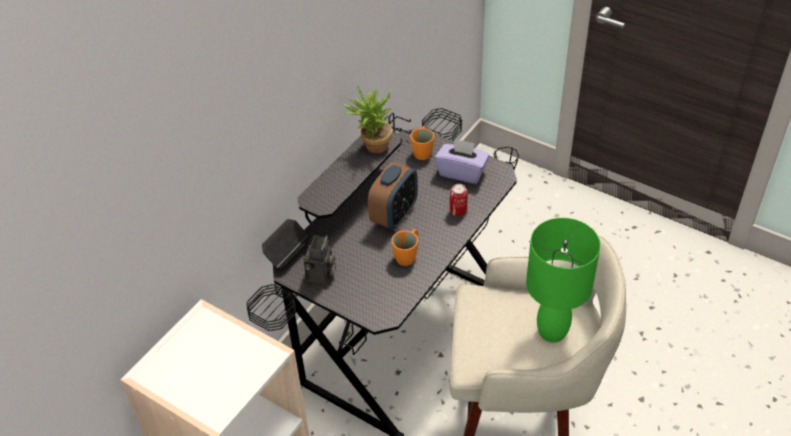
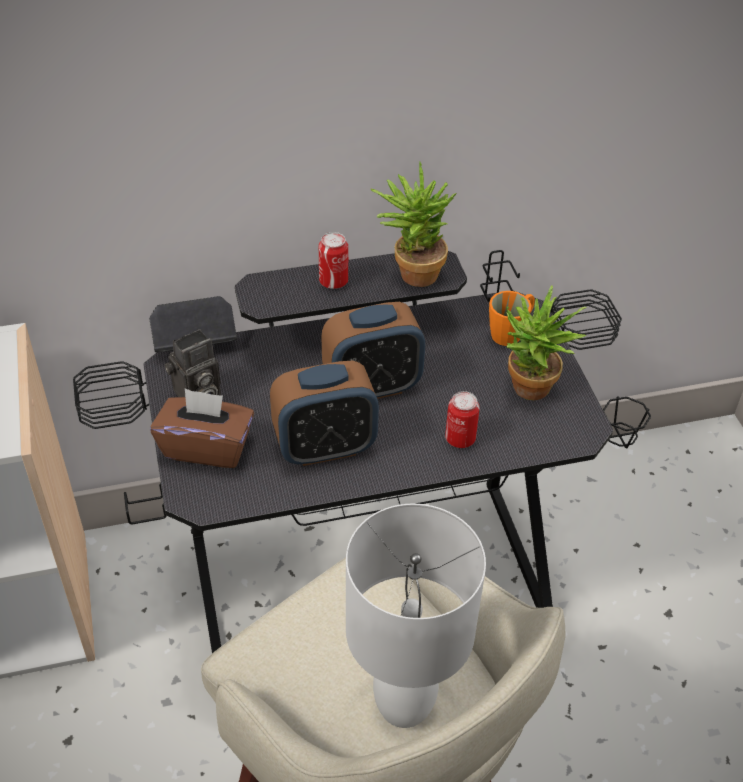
camera: 40 degrees right, 0 degrees up
(343, 174) = (333, 281): none -> can
(356, 293) = (207, 447): none -> brown tissue box
(408, 255) = (325, 447): orange mug -> alarm clock
(462, 172) = (529, 392): purple tissue box -> potted plant
(553, 331) = (406, 706): green table lamp -> white table lamp

